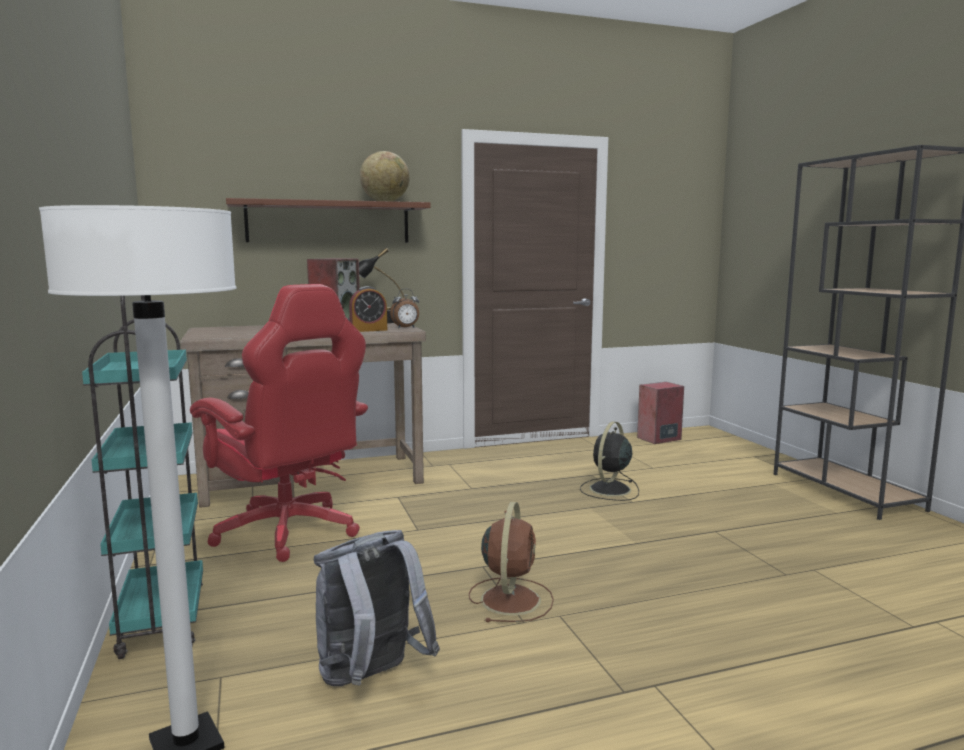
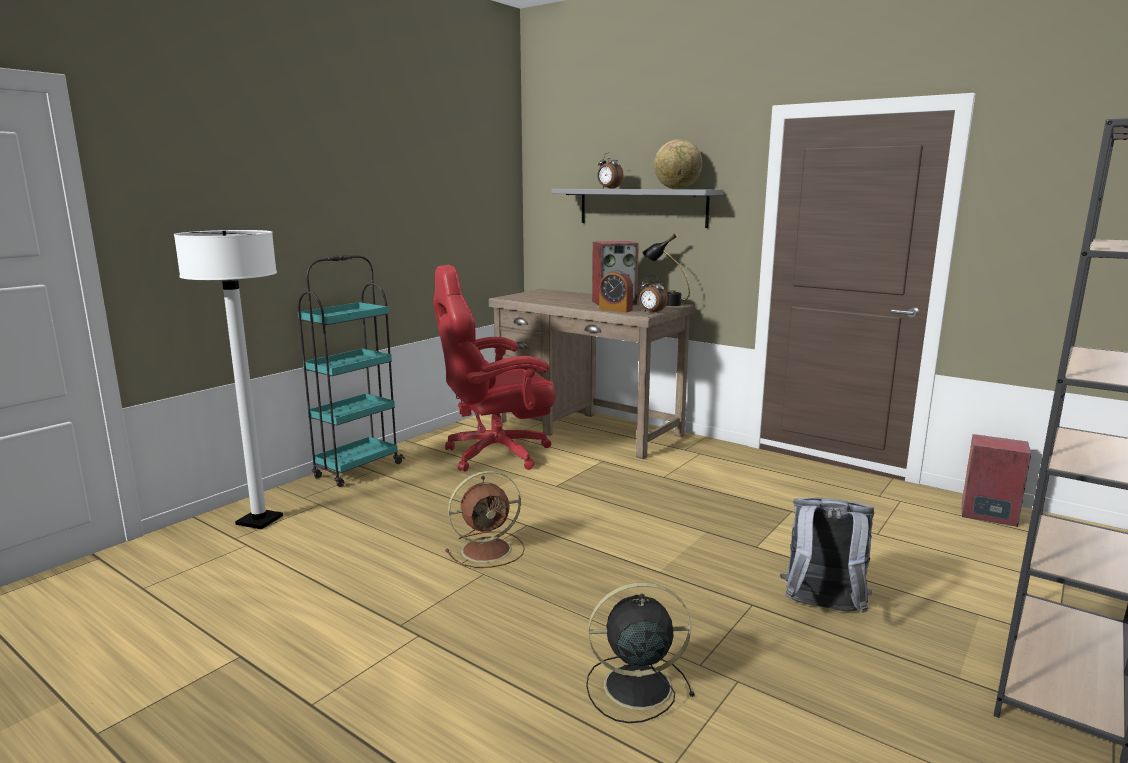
camera: 55 degrees right, 5 degrees up
(286, 531) = (497, 453): red office chair -> red office chair turned 60 degrees clockwise
(304, 199) = (608, 188): none -> alarm clock
(328, 222) = (642, 207): brown shelf -> grey shelf
(371, 679) = (347, 540): grey backpack -> grey backpack (822, 609)
(609, 490) = (767, 529): black fan -> black fan (634, 686)

